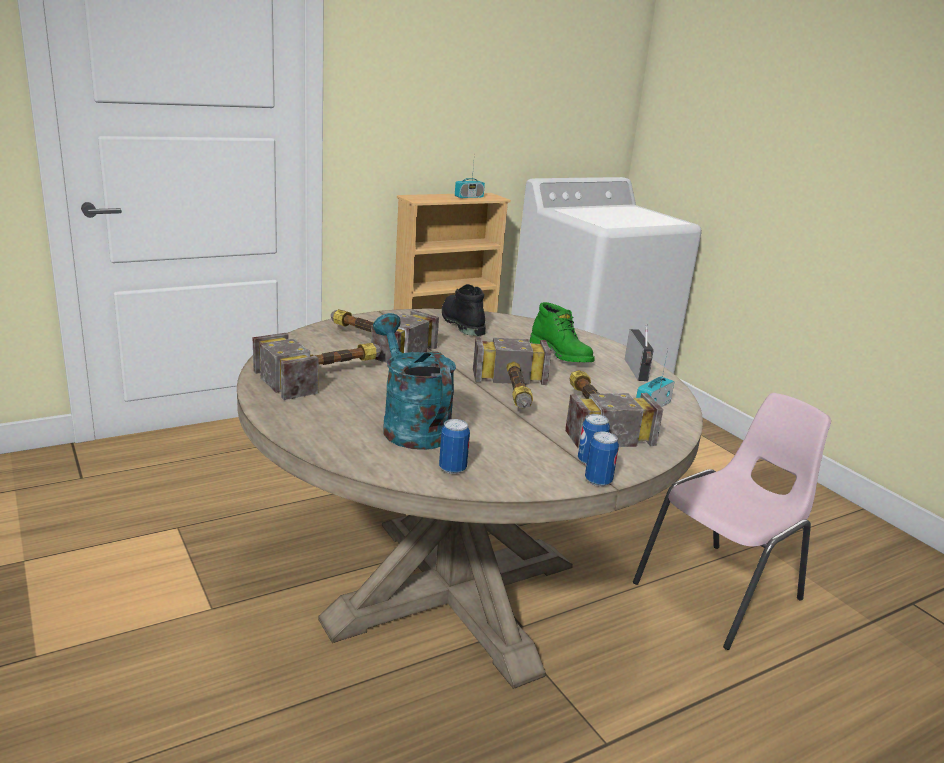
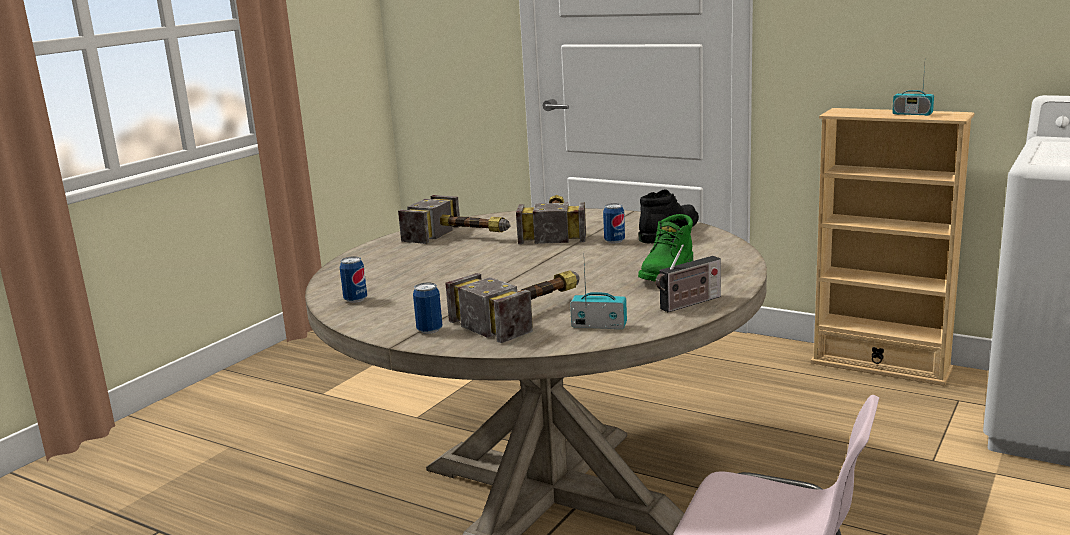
camera: 65 degrees right, 5 degrees down
(410, 426) = (411, 274): turquoise watering can -> none
(514, 394) = (529, 282): hammer -> none
(598, 481) = (395, 339): can -> can (614, 241)

